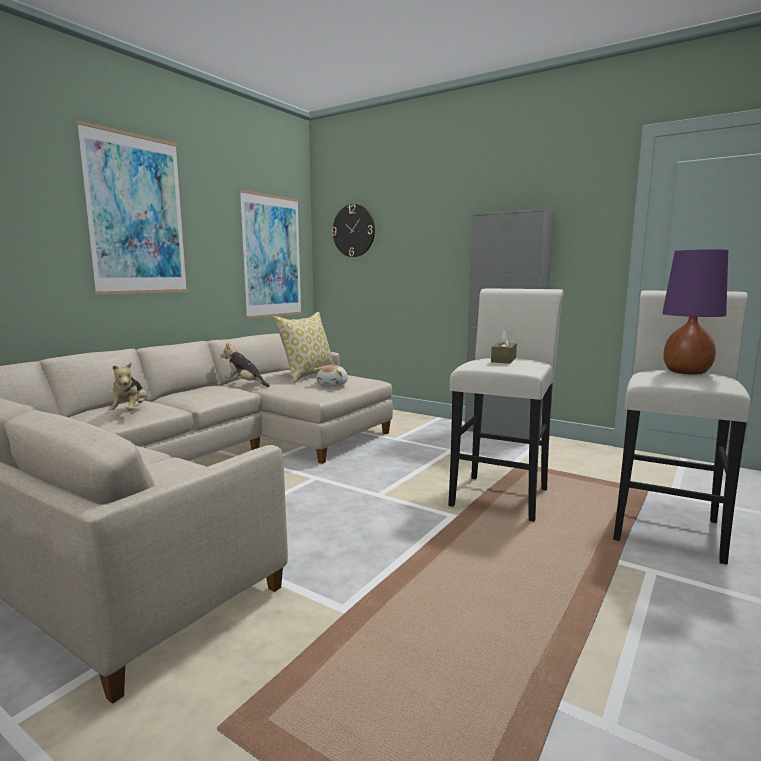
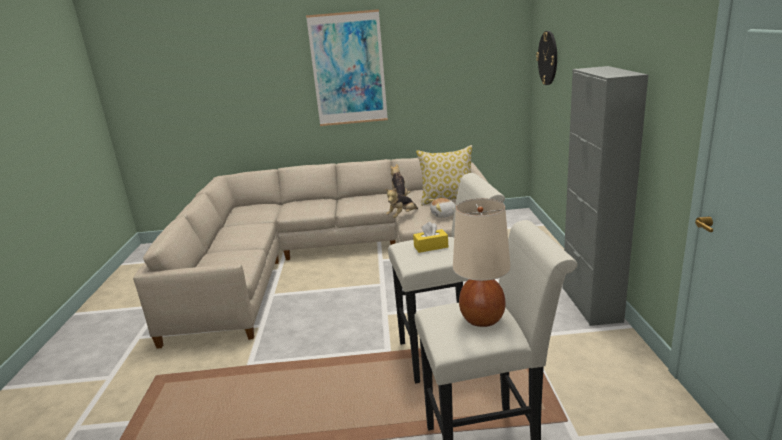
camera: 55 degrees right, 10 degrees up
(131, 411) = (302, 208): plush toy -> plush toy (402, 216)
(272, 256) = (477, 83): picture -> none
(503, 360) = (431, 247): brown tissue box -> yellow tissue box
(687, 372) = (483, 319): purple table lamp -> beige table lamp

